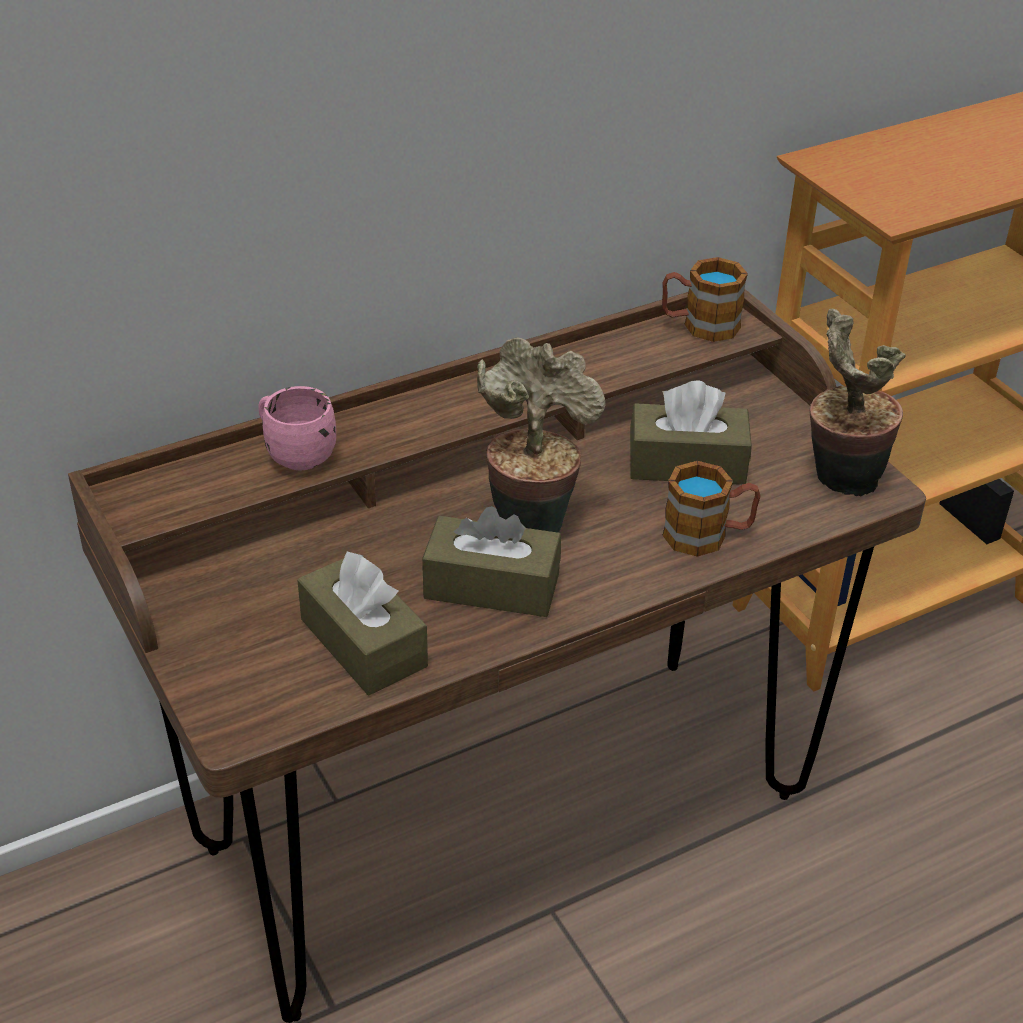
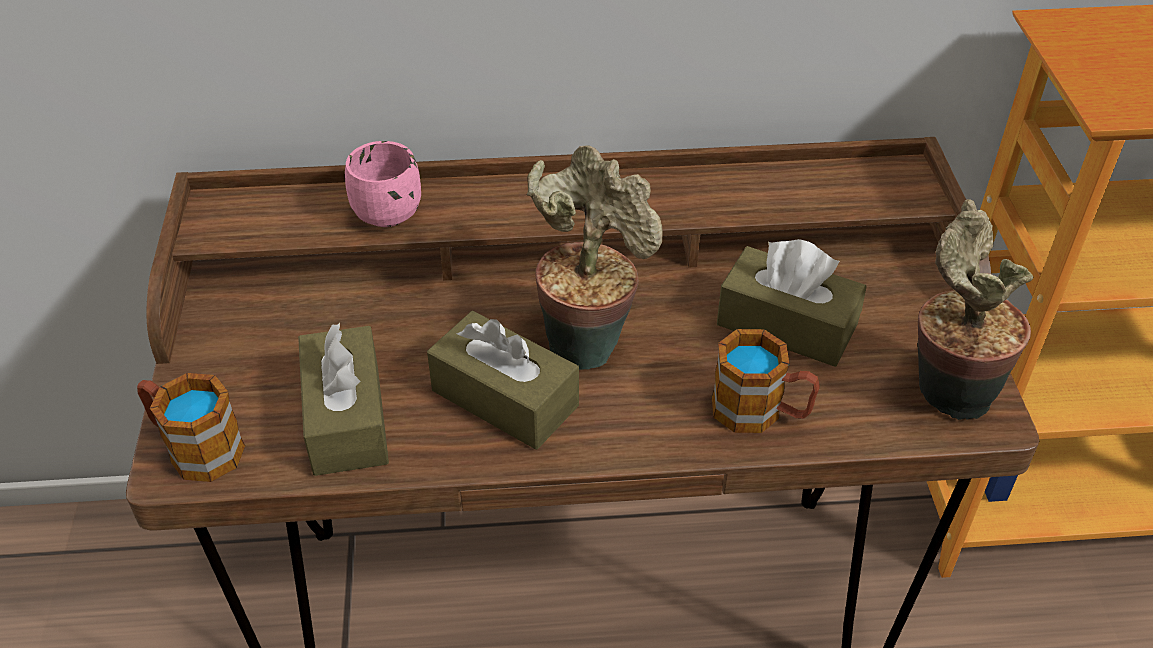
camera: 25 degrees right, 5 degrees up
(699, 325) = (870, 179): mug -> mug (195, 447)

